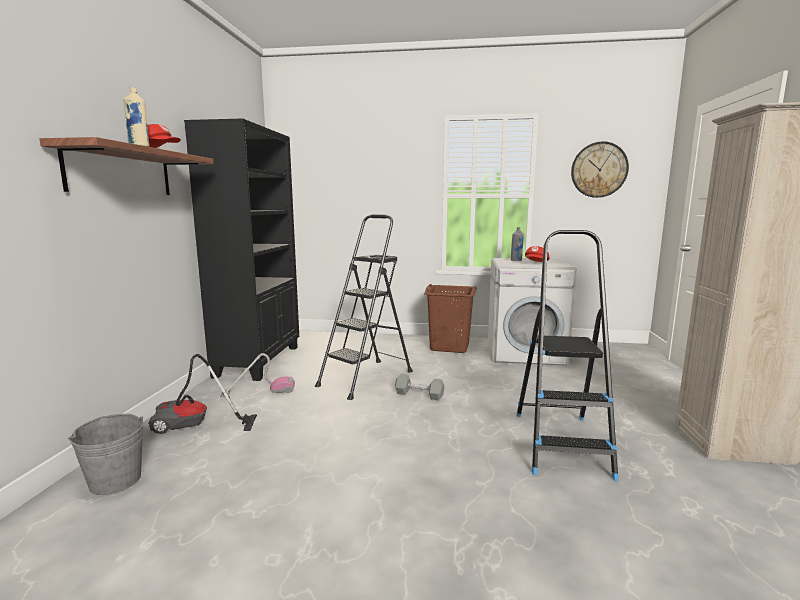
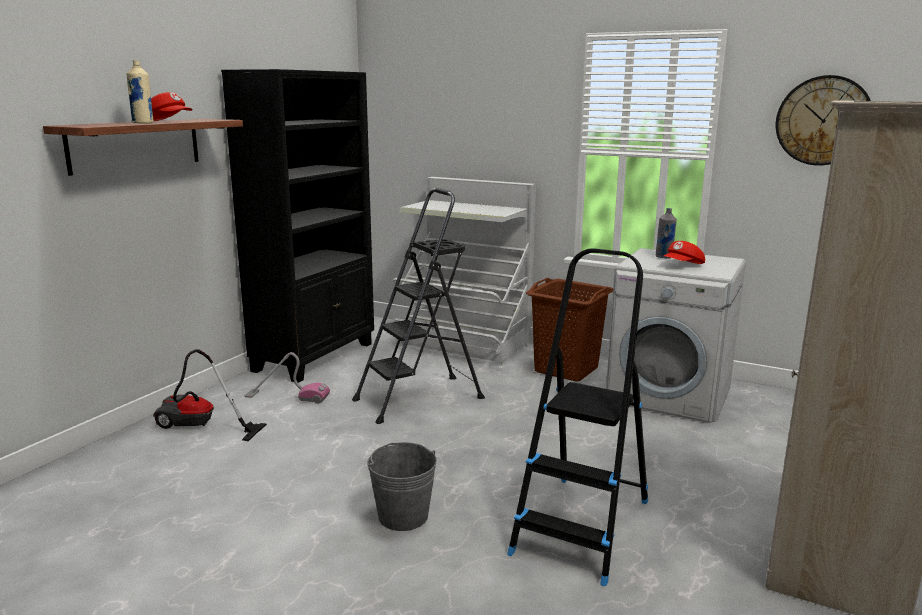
camera: 20 degrees right, 5 degrees up
(115, 481) = (101, 468): grey bucket -> grey bucket (403, 516)
(367, 343) = (462, 348): none -> white shoe rack
(419, 395) = (464, 431): grey dumbbell -> none

